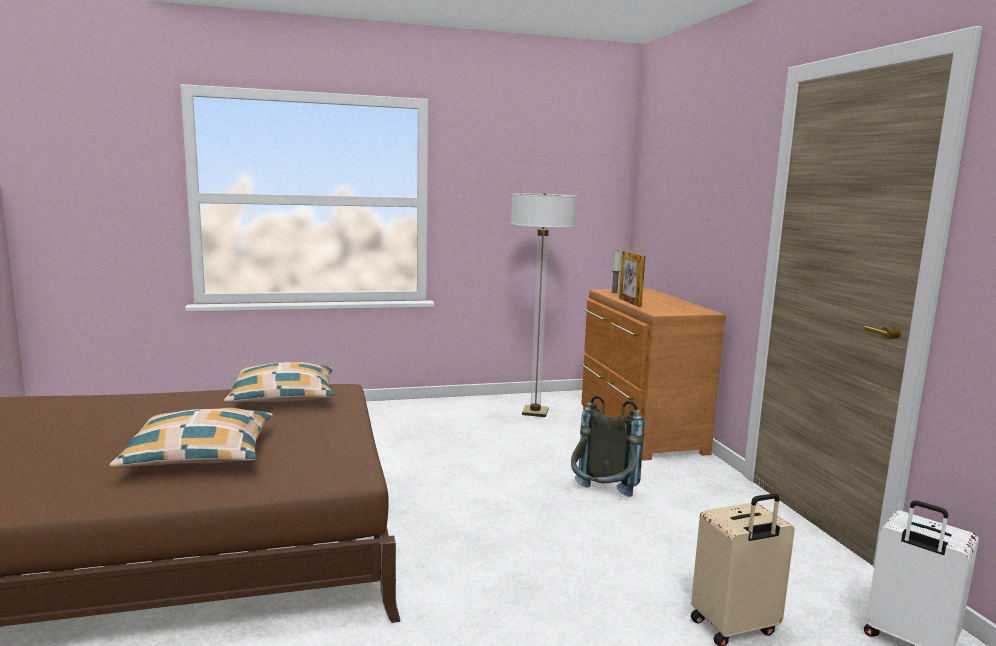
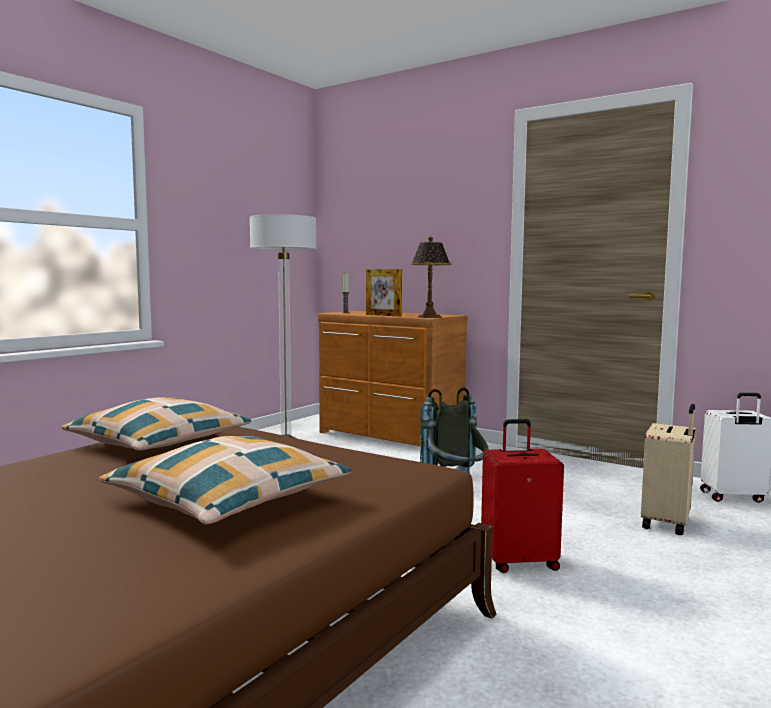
camera: 40 degrees left, 5 degrees down
(504, 592) = (519, 561): none -> red suitcase
(662, 312) = (429, 317): none -> table lamp

